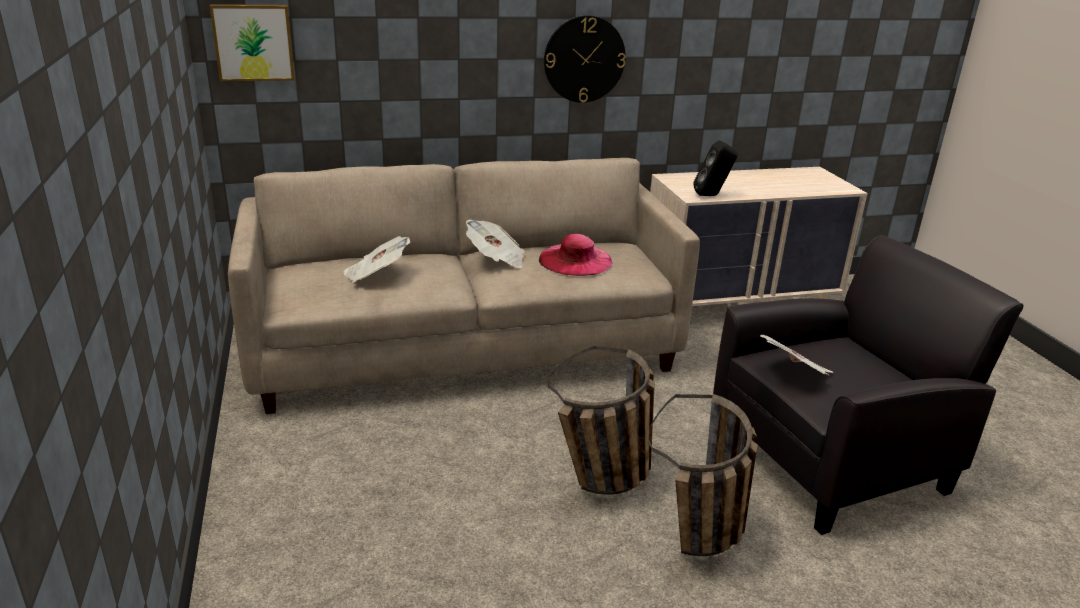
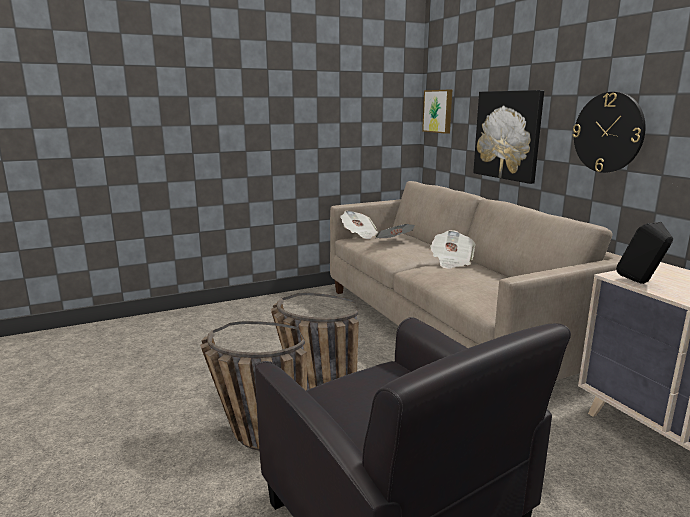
camera: 80 degrees right, 10 degrees down
(432, 72) = (508, 135): none -> picture
(575, 260) = (480, 280): pink hat -> none
(795, 373) = (367, 381): newspaper -> newspaper (359, 235)

